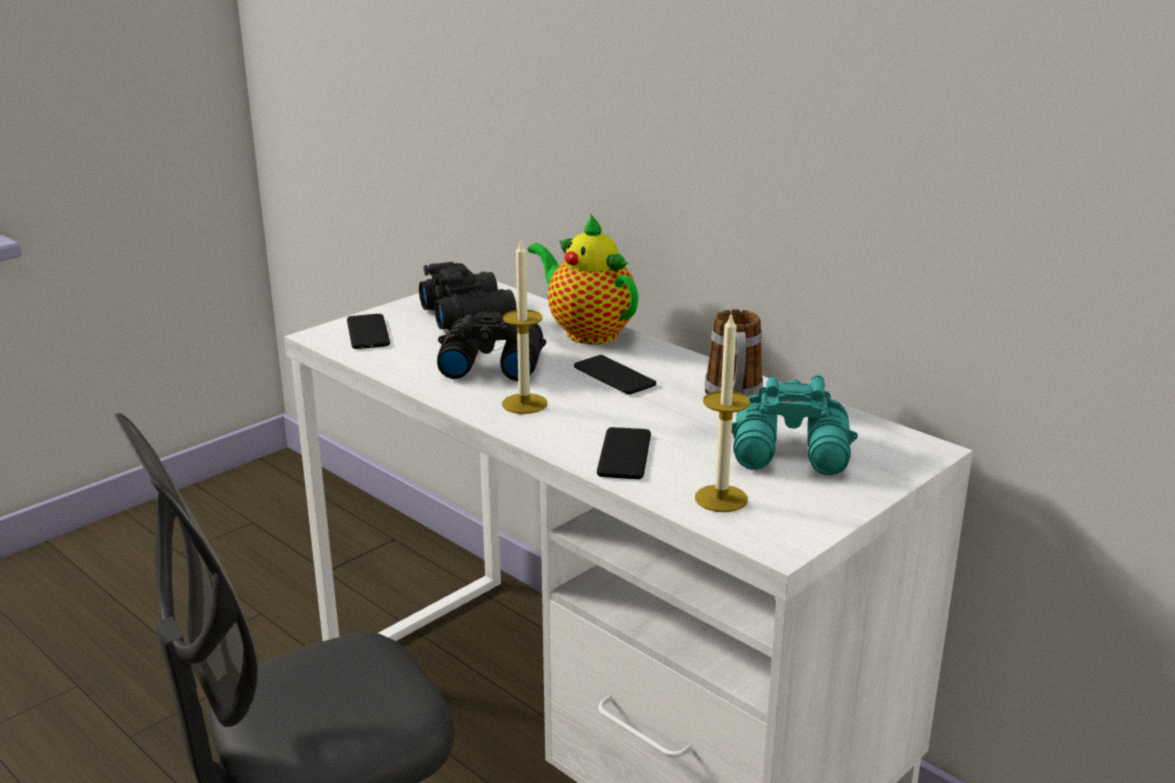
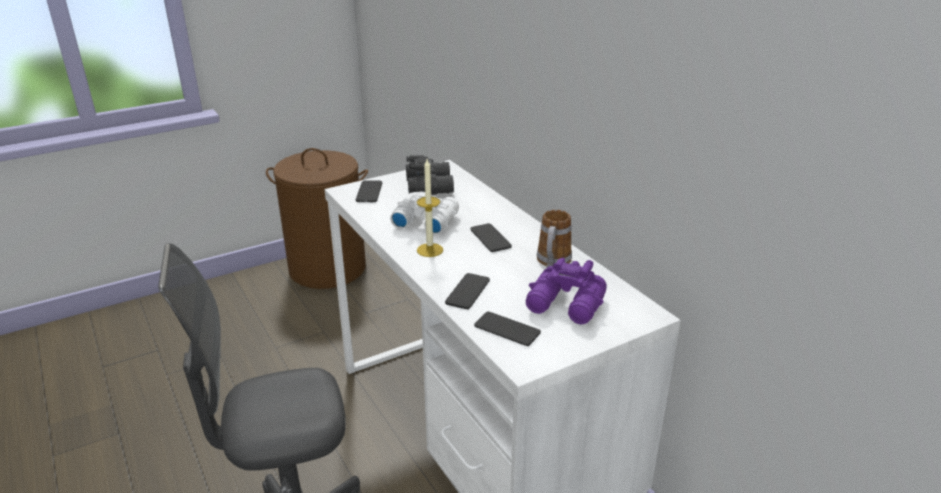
camera: 15 degrees right, 5 degrees up
(231, 510) = (328, 268): none -> brown laundry basket
(490, 363) = (425, 220): black binoculars -> white binoculars
(587, 332) = (491, 206): teapot -> none
(721, 498) = (507, 329): candle -> phone
(793, 453) = (566, 305): turquoise binoculars -> purple binoculars

